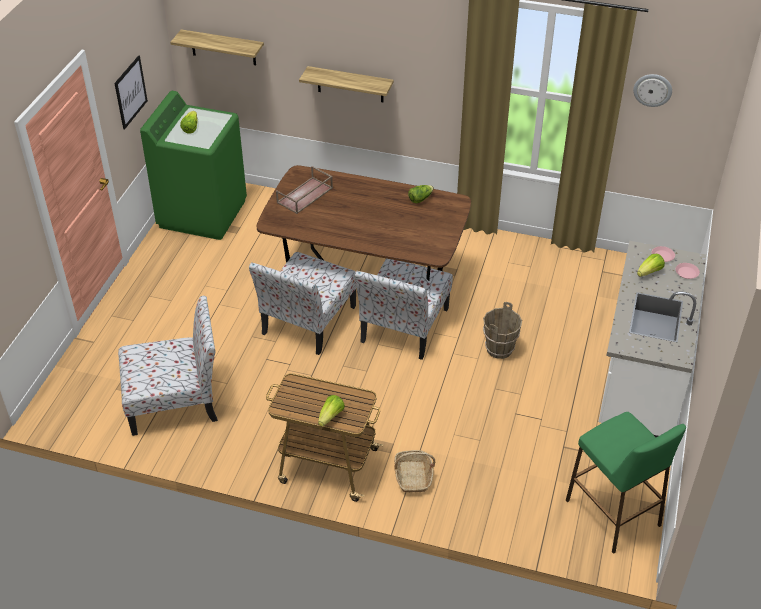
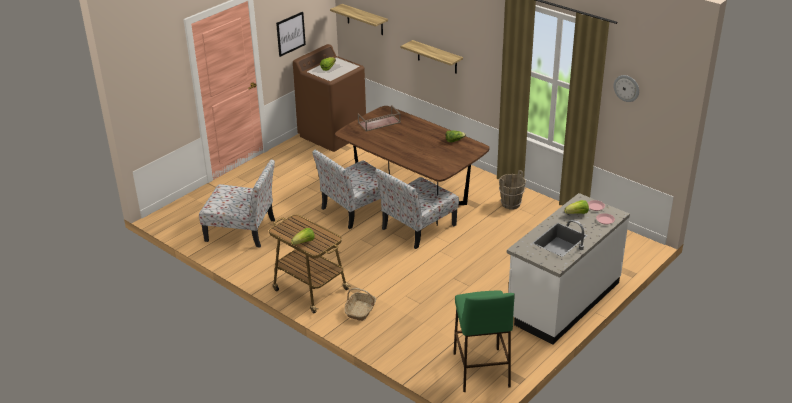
camera: 25 degrees right, 10 degrees down
(203, 213) = (333, 134): green washing machine -> brown washing machine
(499, 349) = (474, 257): brown bucket -> brown bucket (511, 204)

